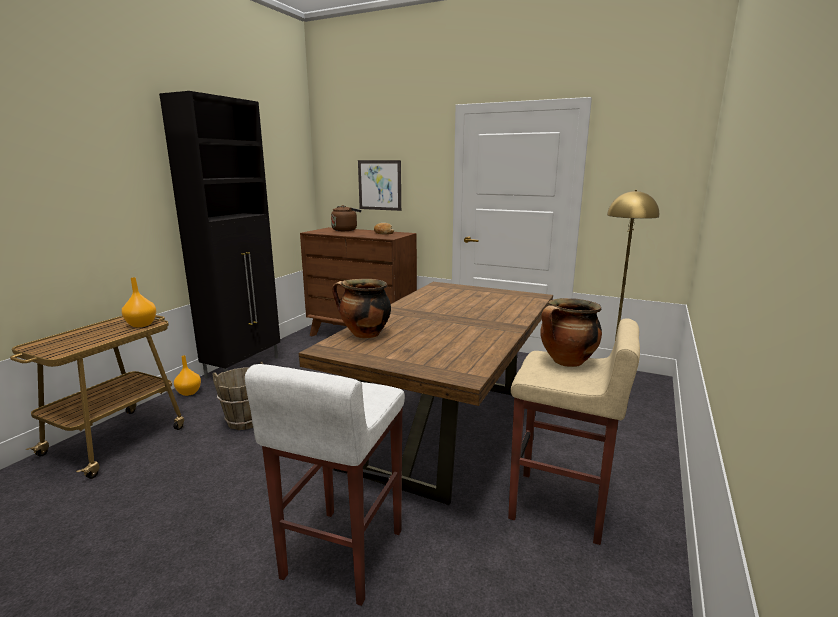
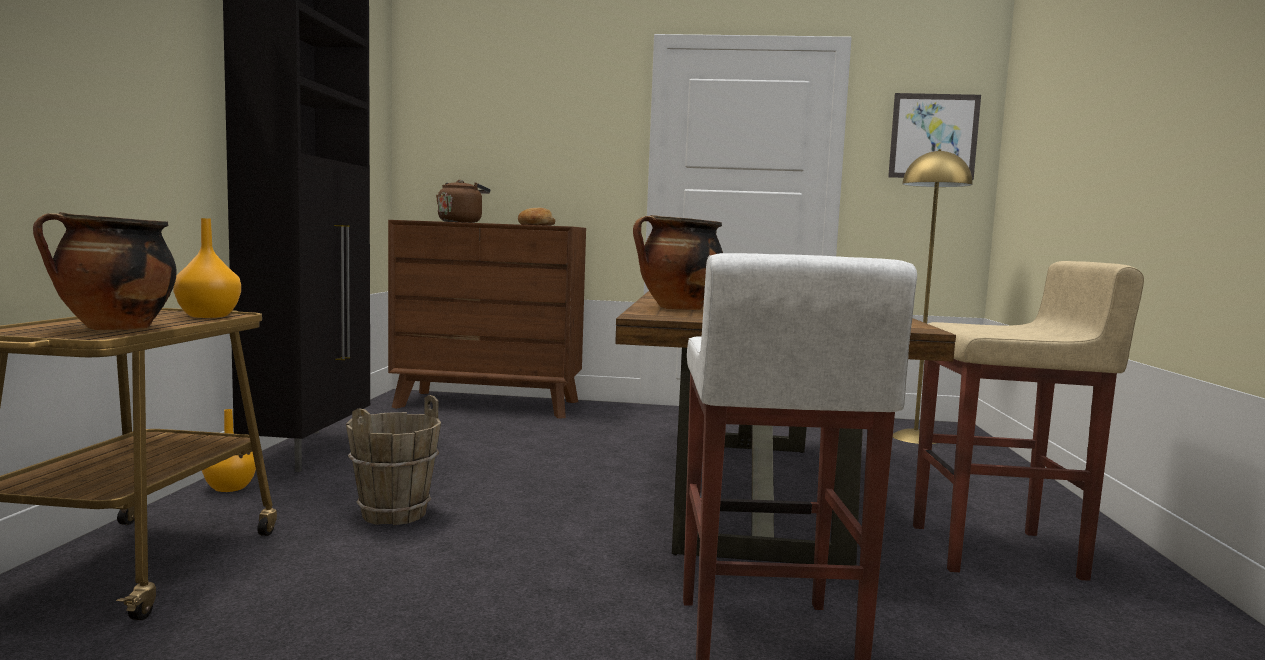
camera: 20 degrees left, 10 degrees down
(379, 185) = (520, 152): picture -> picture (933, 136)
(566, 362) = (994, 326): cooking pot -> cooking pot (114, 328)

